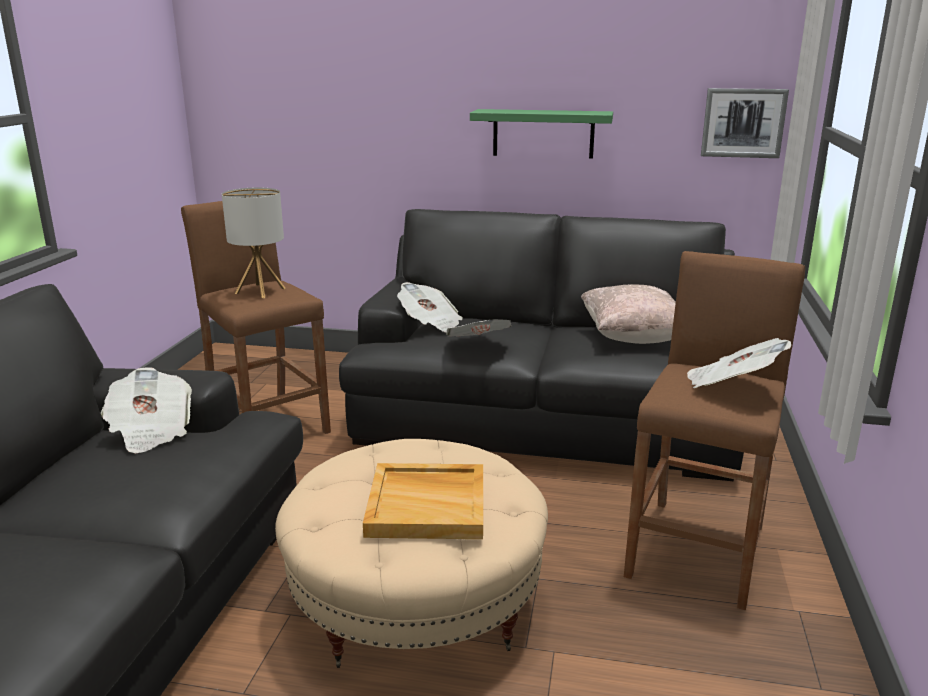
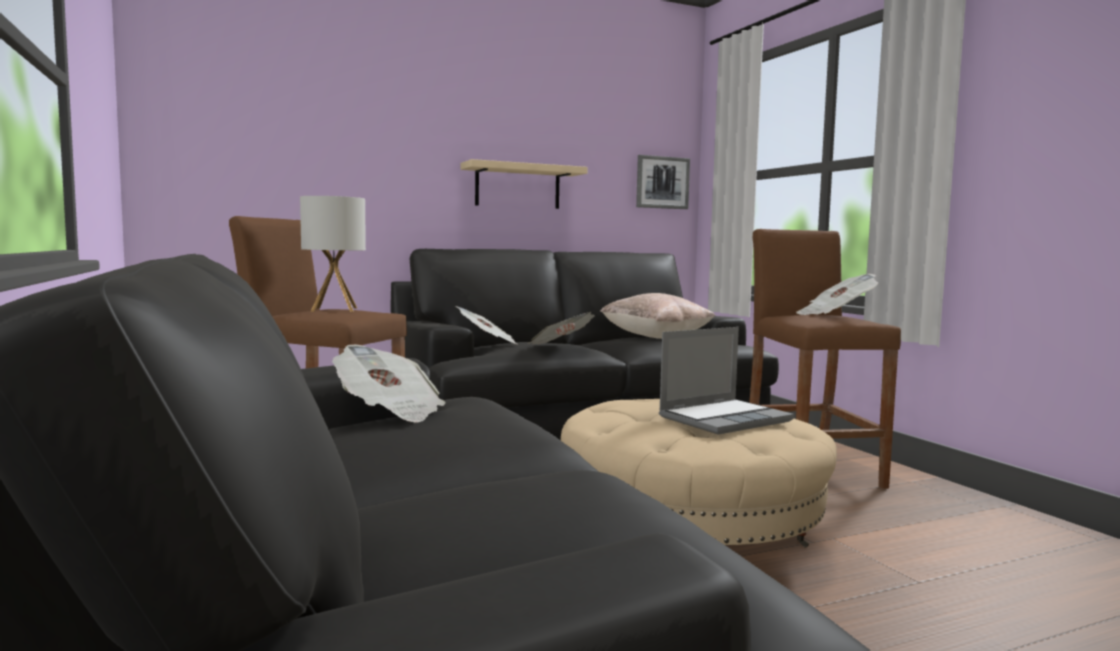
camera: 35 degrees left, 15 degrees down
(428, 505) = (725, 418): beige tray -> laptop
(543, 133) = (517, 186): green shelf -> beige shelf

